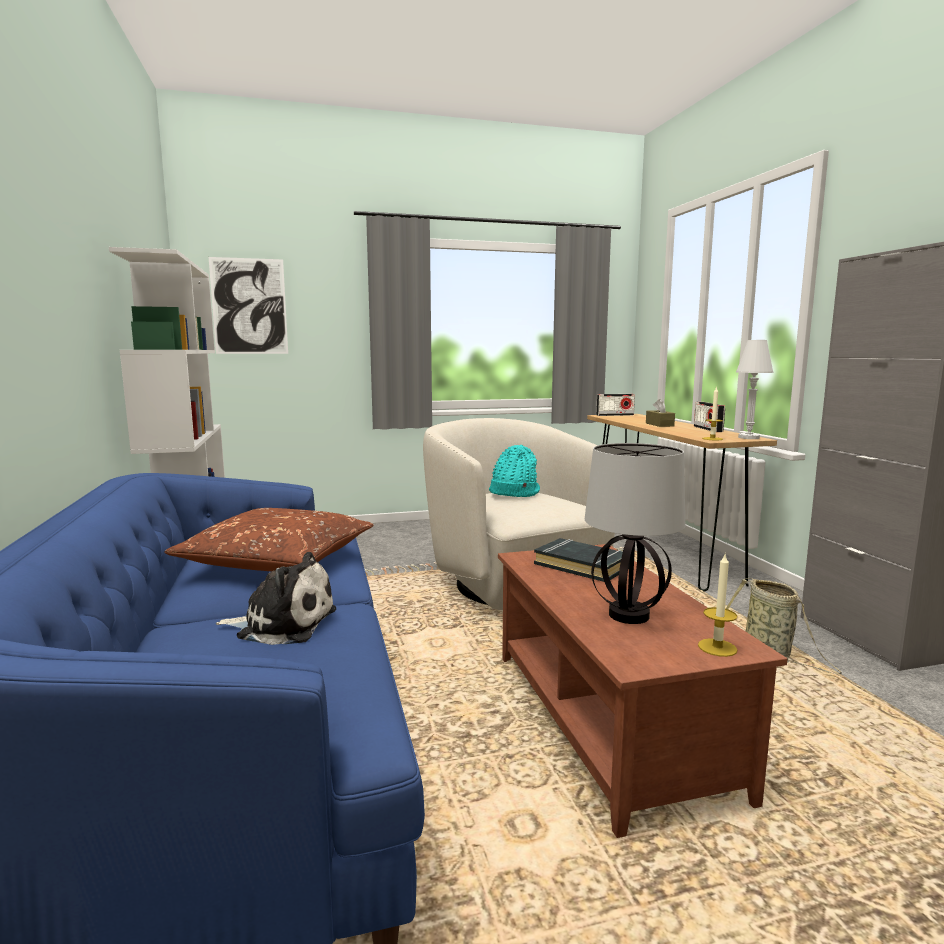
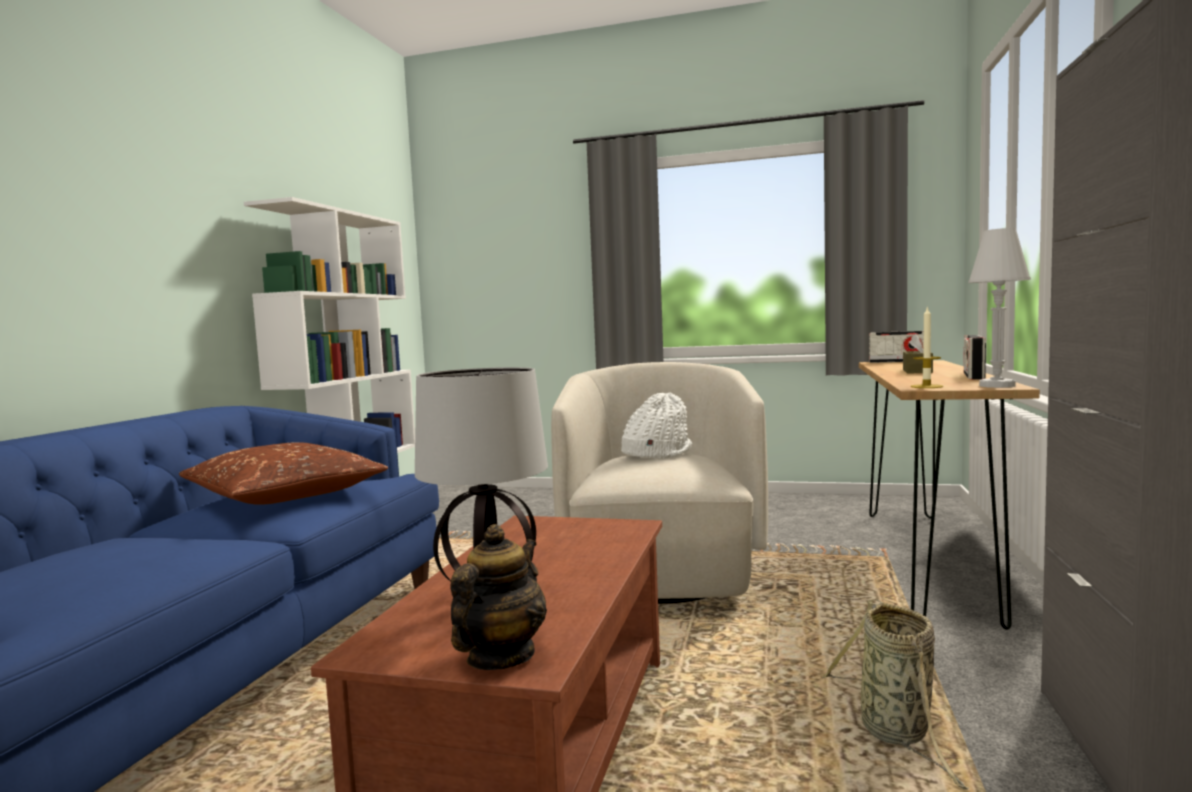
camera: 30 degrees right, 5 degrees down
(249, 306) = (479, 252): picture -> none
(282, 624) = (156, 546): plush toy -> none
(513, 492) = (656, 453): turquoise hat -> white hat
(582, 566) = (569, 539): black book -> none
(717, 647) = (500, 656): candle -> teapot

